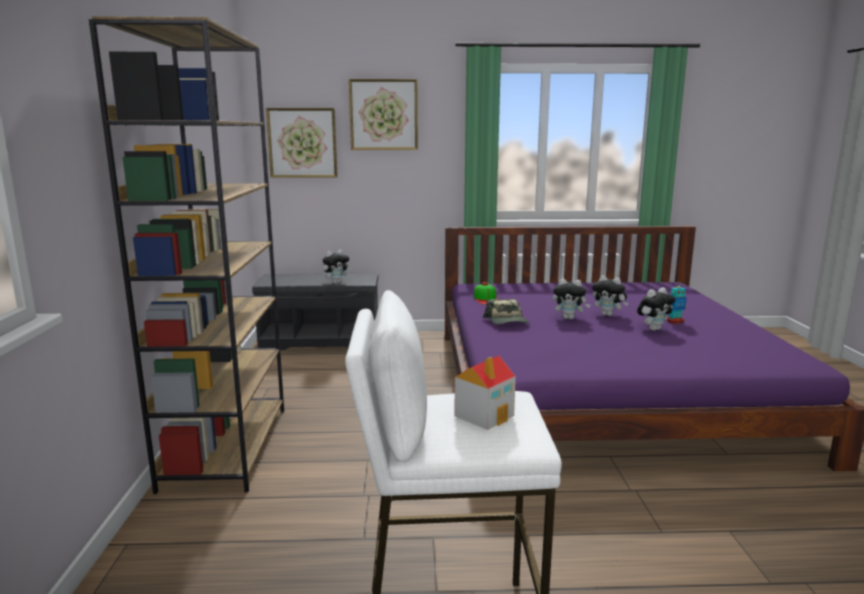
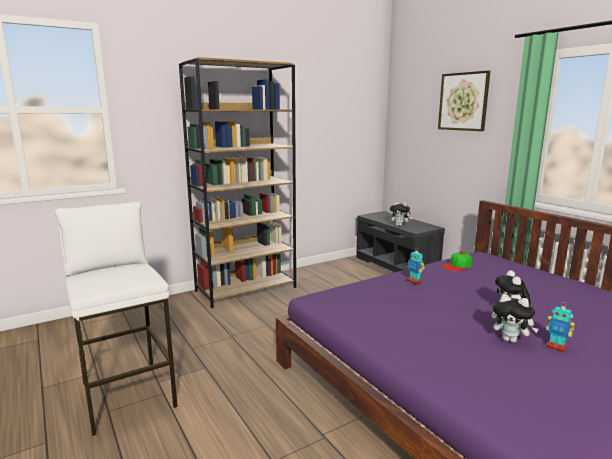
camera: 60 degrees right, 0 degrees up
(302, 143) = (413, 122): picture -> none
(484, 415) = (114, 277): toy house -> none
(507, 321) = (414, 281): cap -> toy robot
(569, 318) = (466, 300): plush toy -> none

